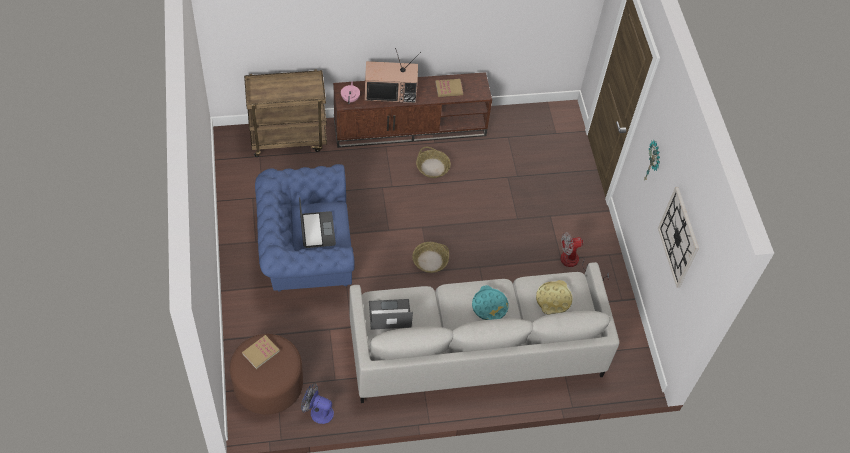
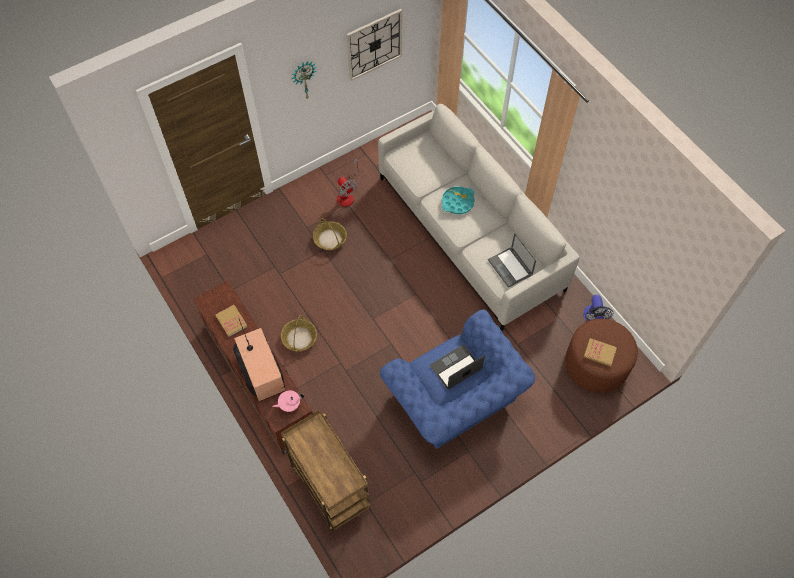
camera: 110 degrees left, 5 degrees up
(430, 260) = (405, 298): basket -> basket (330, 239)
(553, 299) = (424, 163): yellow tray -> none

